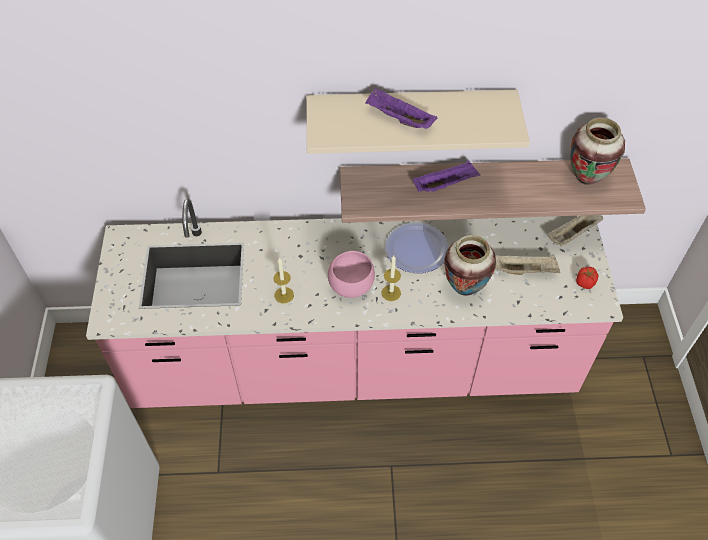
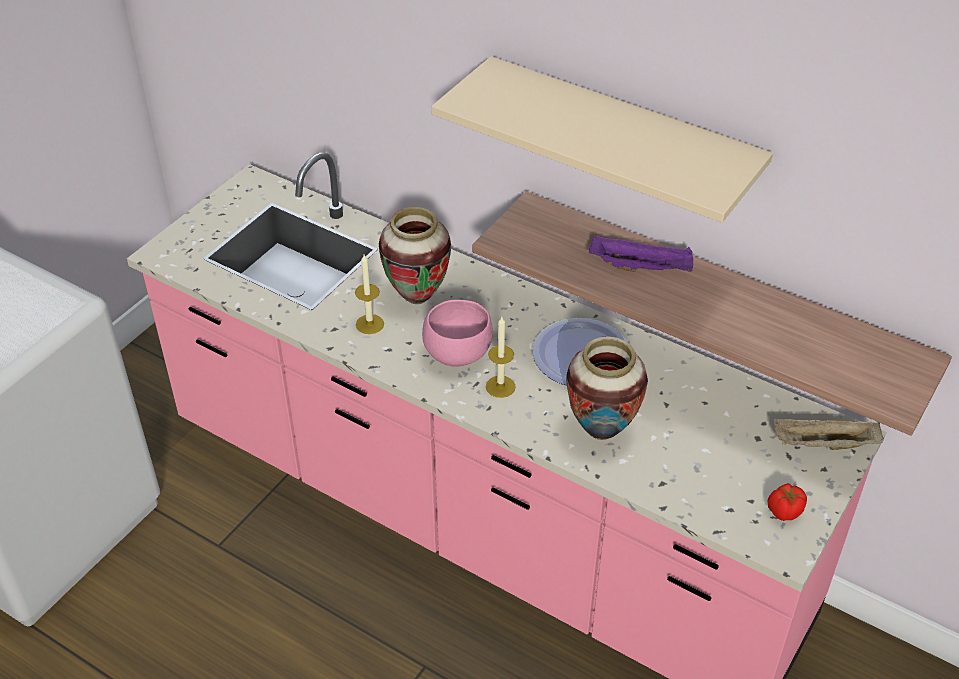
camera: 35 degrees right, 10 degrees down
(398, 119) = (574, 121): purple tray -> none
(525, 270) = (708, 453): beige tray -> none
(586, 179) = (855, 350): vase -> vase (417, 297)

